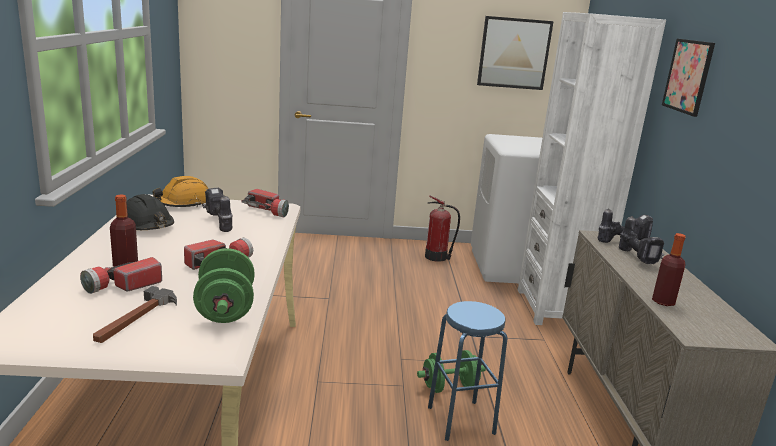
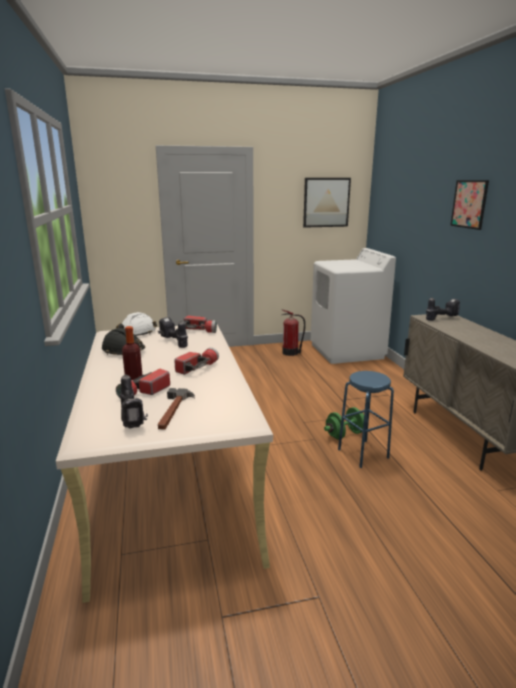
camera: 10 degrees left, 0 degrees up
(183, 203) = (136, 333): orange hard hat -> white hard hat
(225, 309) = (229, 396): green dumbbell -> none
(556, 308) = (385, 374): white bookcase -> none
(638, 258) = (458, 327): power drill -> power drill (133, 419)
(663, 301) = (492, 350): bottle -> none

